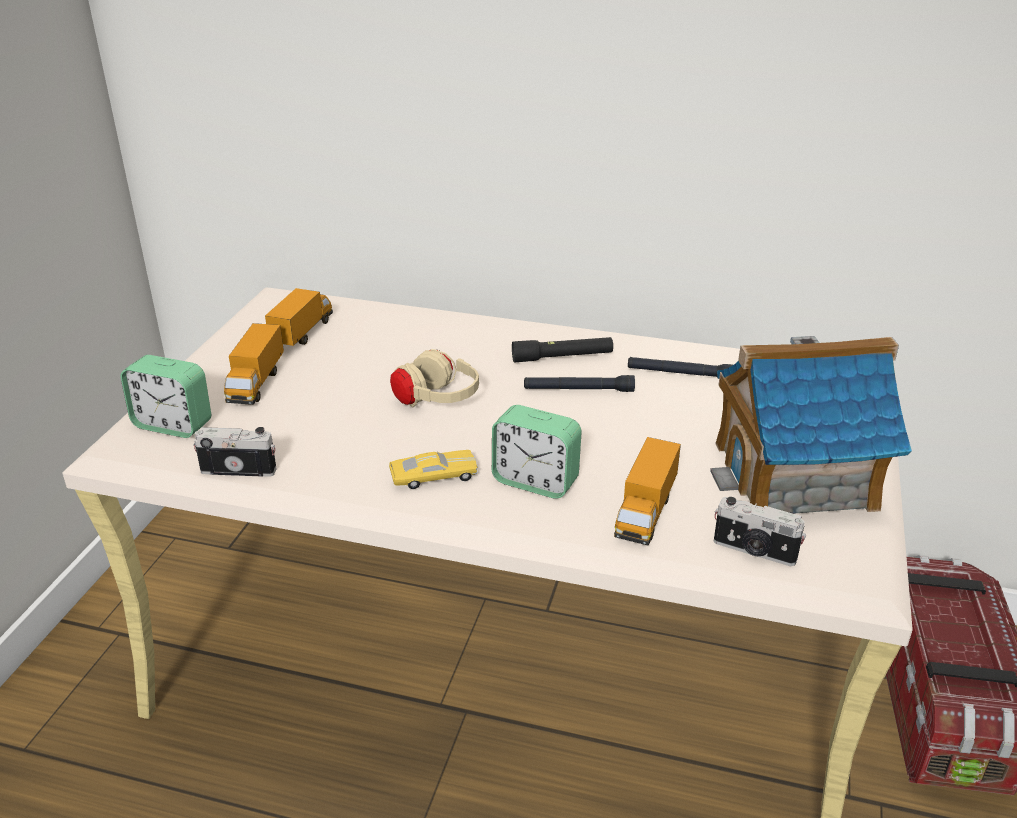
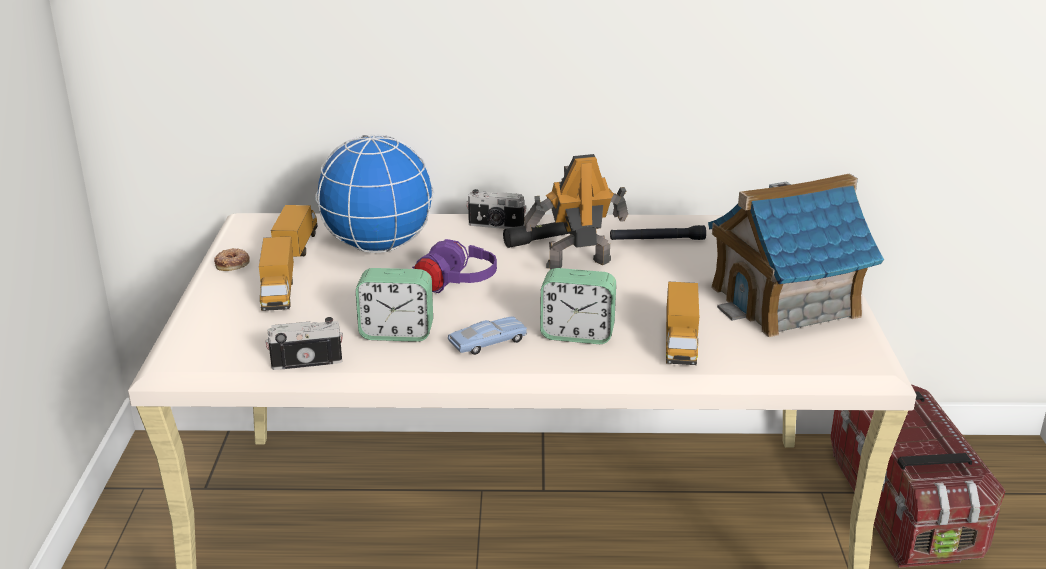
camera: 15 degrees left, 5 degrees down
(173, 425) = (219, 336): alarm clock -> alarm clock (396, 333)
(232, 343) = (232, 263): none -> donut
(383, 343) = (379, 246): none -> globe
(434, 476) = (488, 343): yellow toy car -> blue toy car
(436, 401) = (456, 286): beige headphones -> purple headphones
(578, 390) = (576, 262): black flashlight -> toy robot
(754, 551) = (779, 358): camera -> camera (496, 226)

